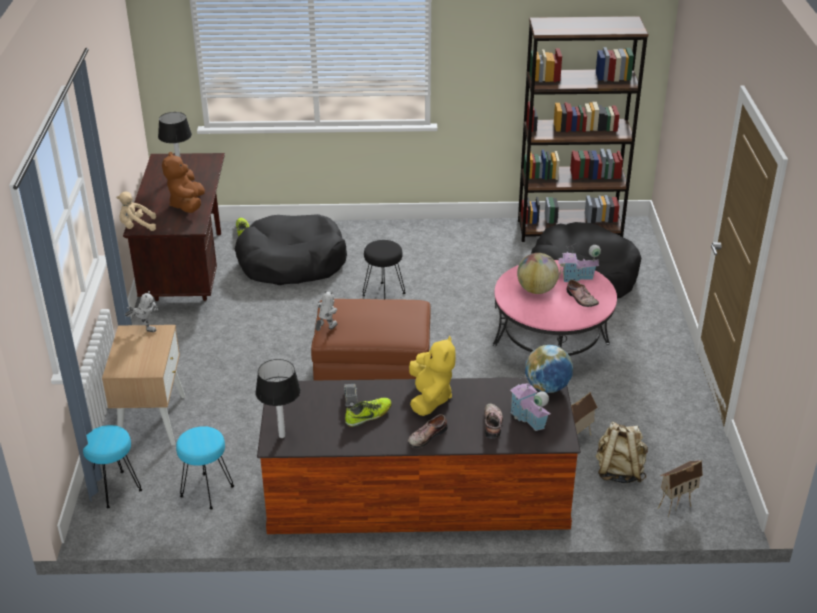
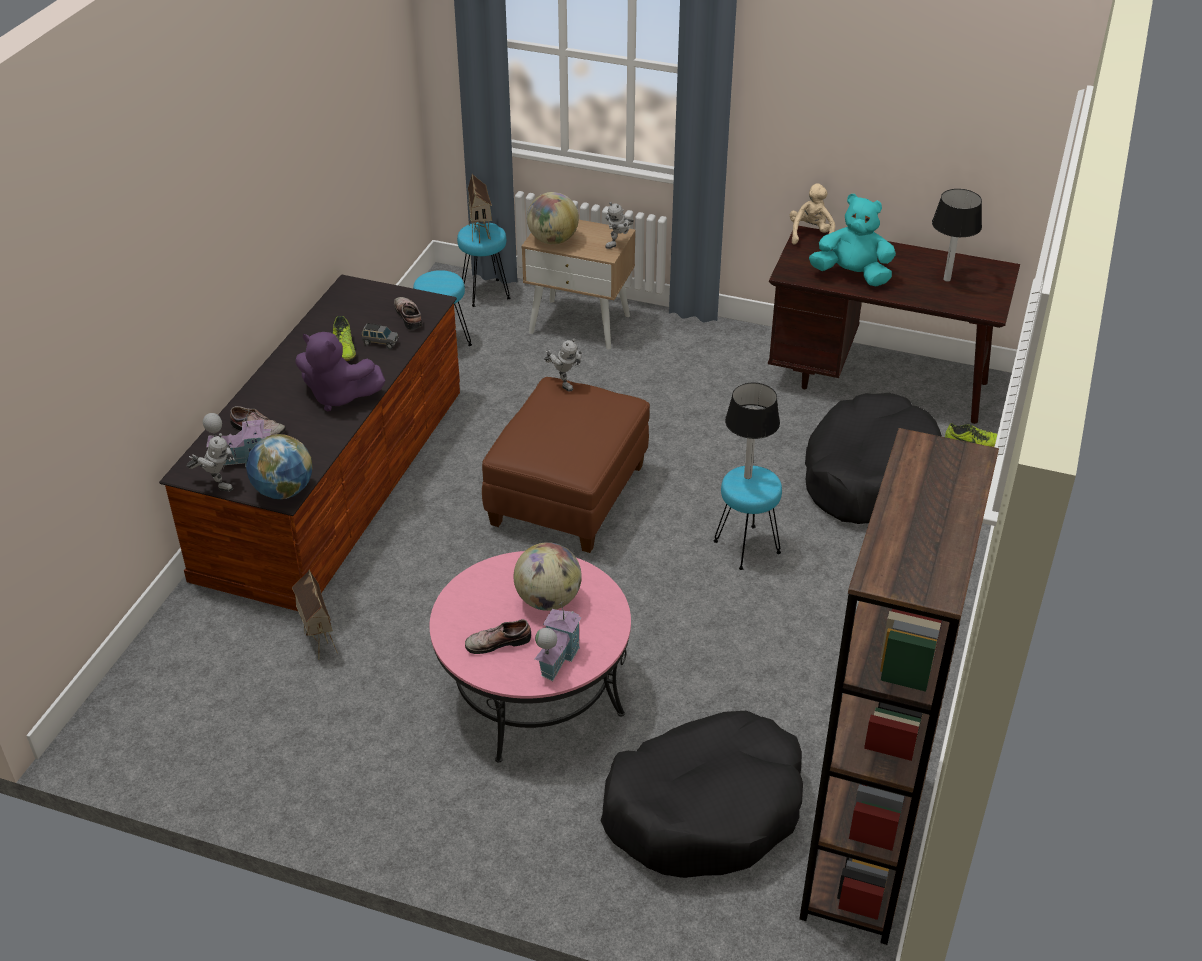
camera: 110 degrees right, 5 degrees up
(149, 362) = (553, 240): none -> globe
(187, 205) = (852, 275): brown plush toy -> turquoise plush toy
(281, 435) = (359, 291): table lamp -> table lamp (748, 476)
(384, 294) = (746, 547): black stool -> turquoise stool
(426, 436) = (279, 379): shoe -> shoe (410, 316)
(430, 398) = (338, 396): yellow plush toy -> purple plush toy
(563, 420) = (217, 484): none -> toy robot
(619, 471) = (237, 660): beige backpack -> none
(675, 504) = (145, 691): toy house -> toy house (481, 234)

